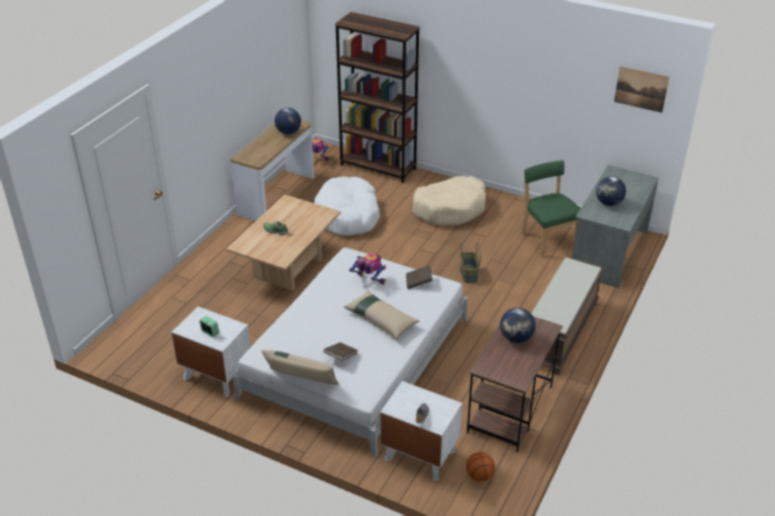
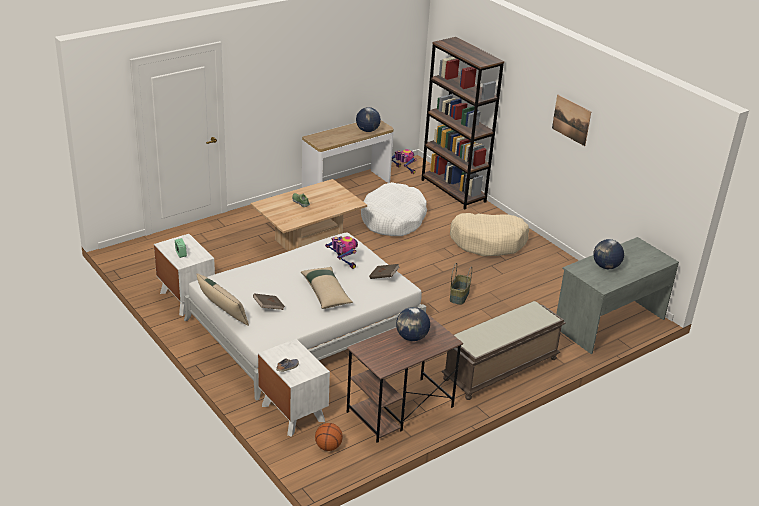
camera: 25 degrees right, 5 degrees down
(547, 238) = (558, 293): green chair -> none
(641, 89) = (673, 163): picture -> picture (571, 120)

